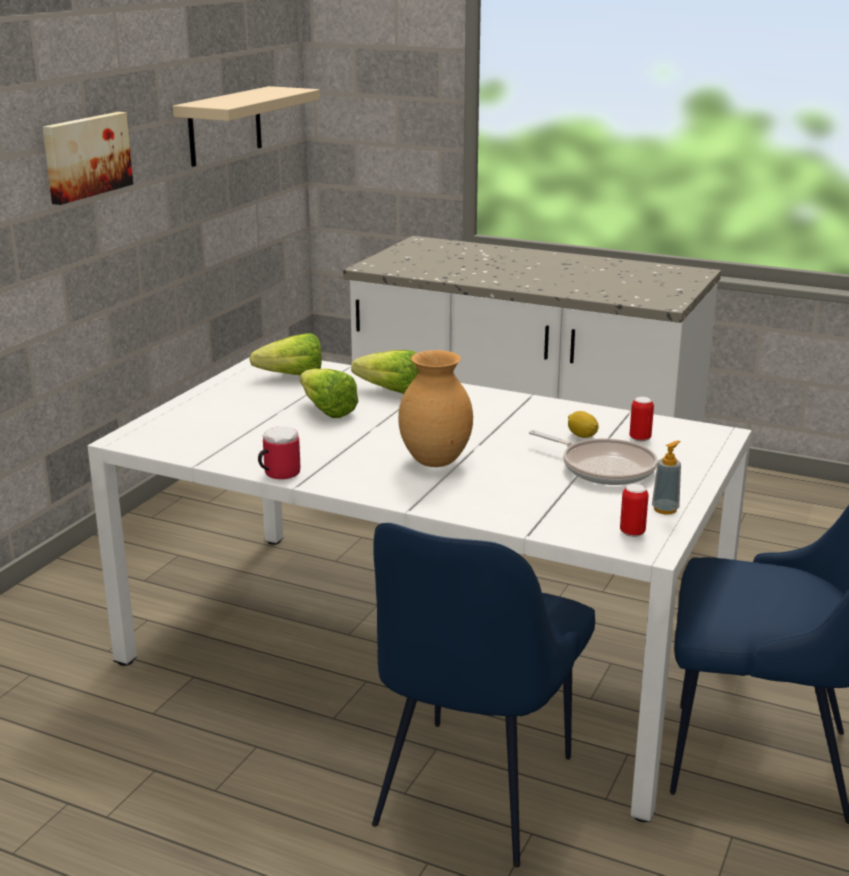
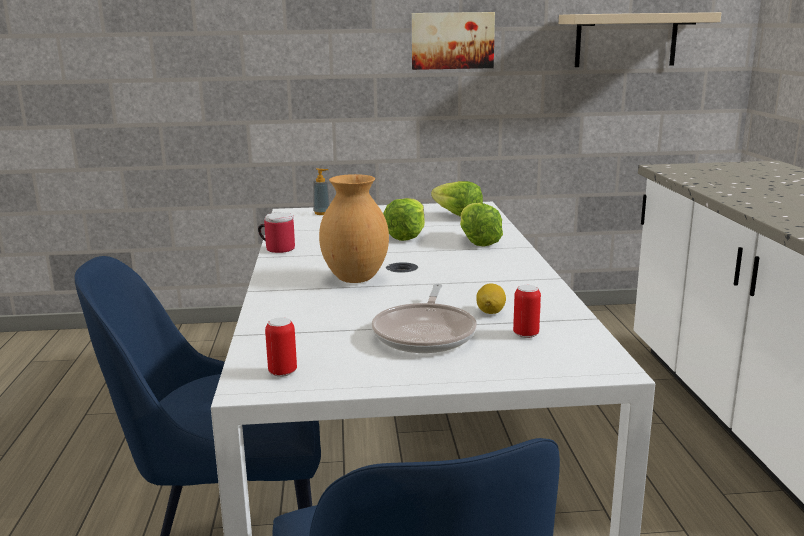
camera: 60 degrees right, 5 degrees down
(665, 509) = (355, 377): soap dispenser -> soap dispenser (322, 213)

